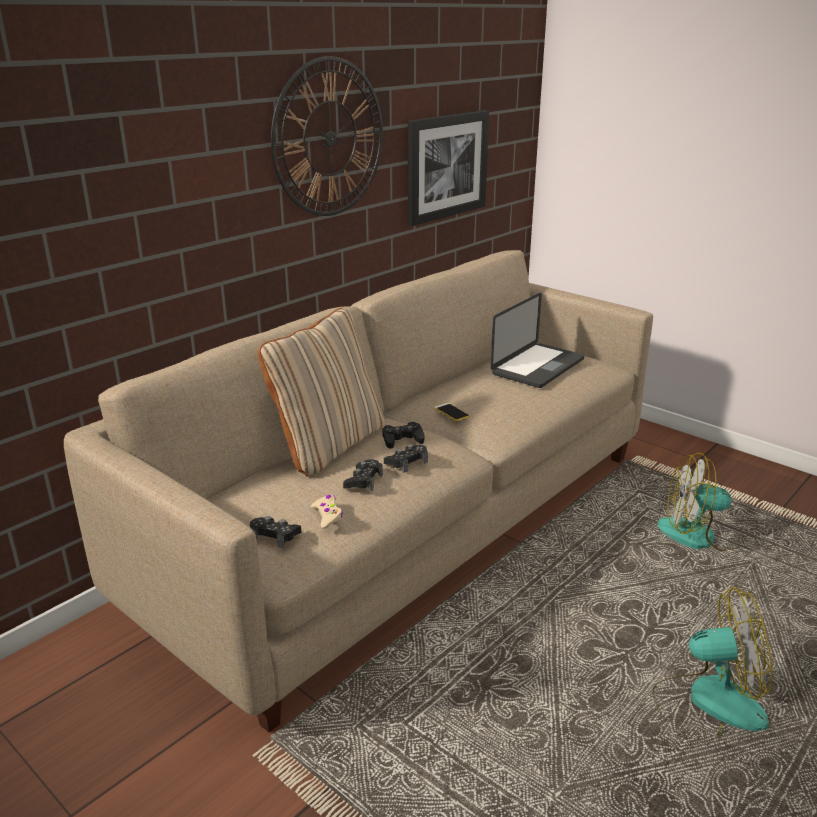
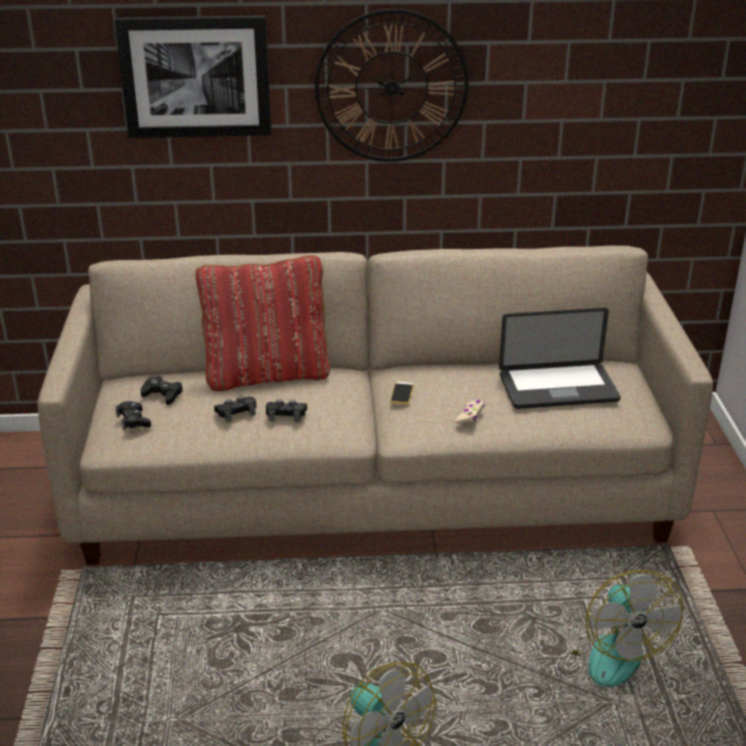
camera: 45 degrees right, 5 degrees up
(327, 516) = (177, 424): beige game controller -> beige game controller (470, 416)
(328, 445) = (267, 374): beige pillow -> red pillow
(402, 440) = (316, 396): black game controller -> black game controller (162, 394)
(446, 166) = (574, 133): picture -> picture (195, 76)
(700, 535) = (608, 650): fan -> fan turned 150 degrees counterclockwise

